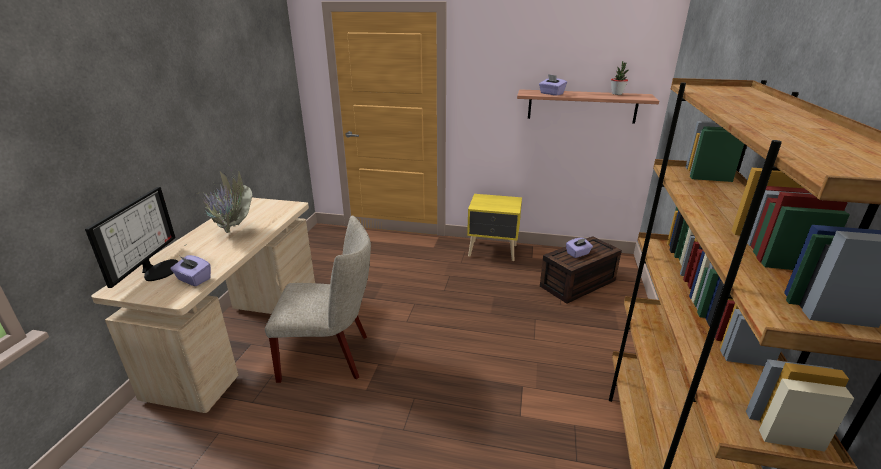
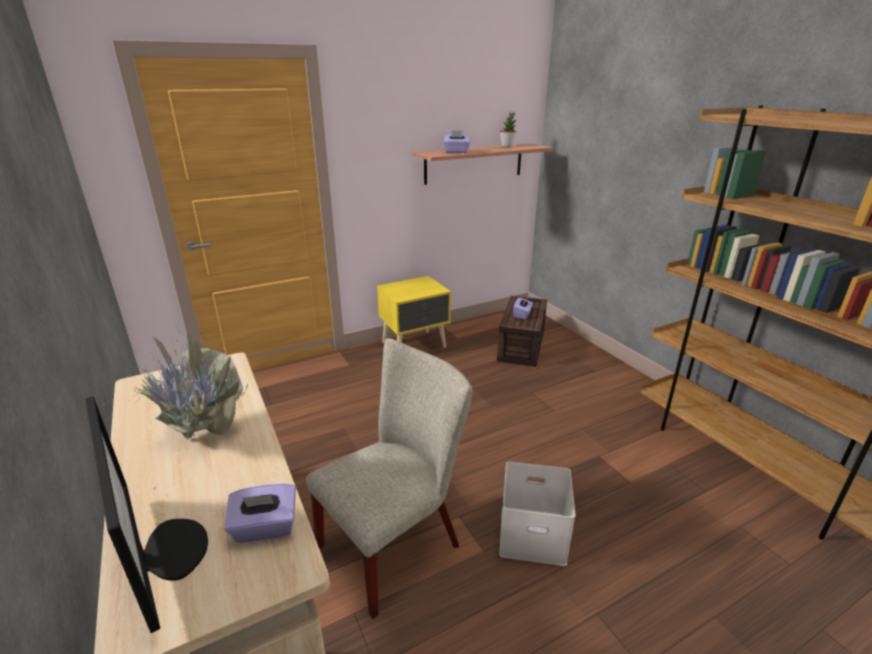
camera: 40 degrees left, 0 degrees up
(406, 400) = (534, 533): none -> white storage box

